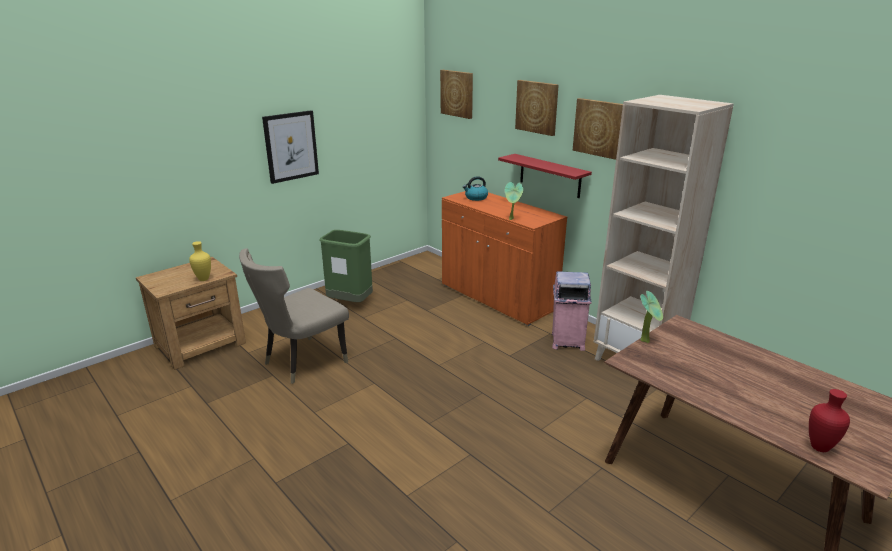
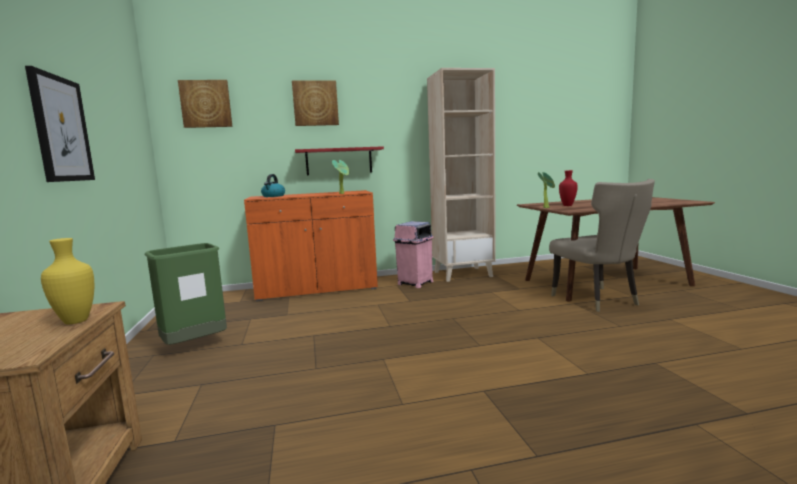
camera: 60 degrees left, 15 degrees down
(301, 362) = (276, 397): beige chair -> beige chair (598, 300)
(599, 128) = (380, 111): picture -> none
(818, 447) = (672, 202): red vase -> red vase (567, 205)

